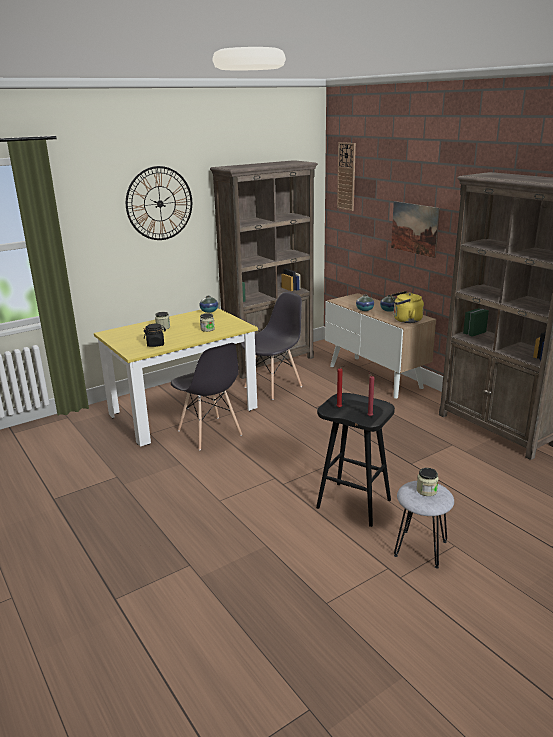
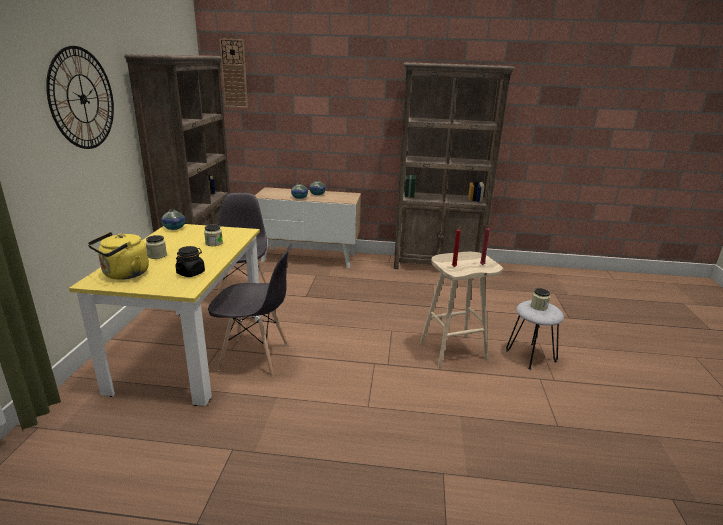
camera: 50 degrees left, 0 degrees up
(355, 503) = (453, 350): black stool -> beige stool
(405, 320) = (344, 198): yellow kettle -> yellow kettle (124, 274)
(414, 228) = (327, 117): picture -> none

